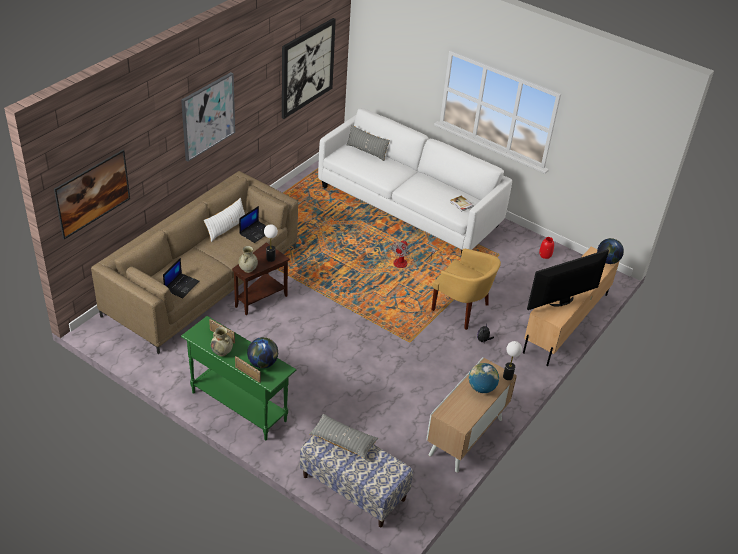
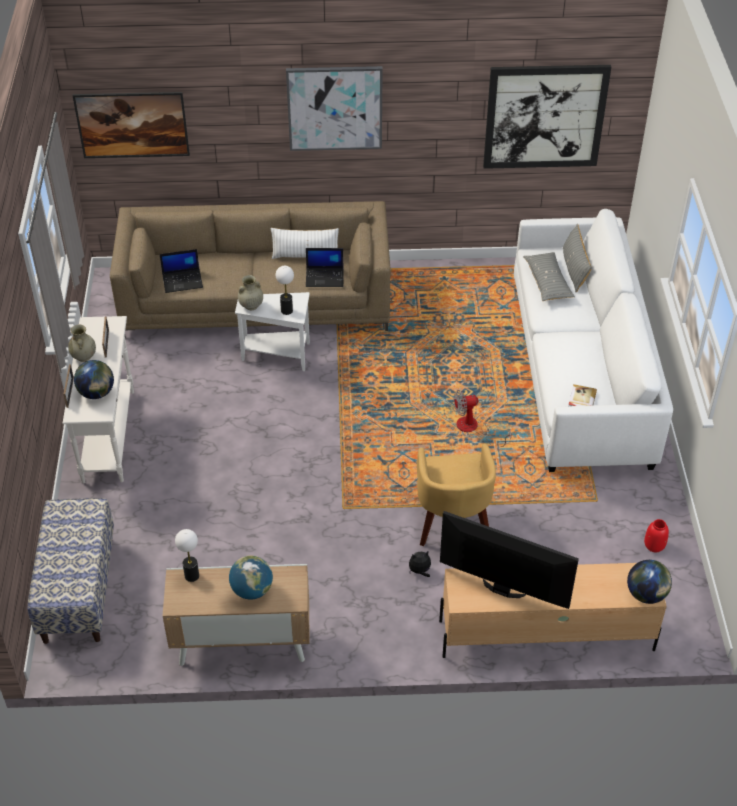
camera: 55 degrees right, 5 degrees up
(239, 406) = (109, 435): green console table -> white console table
(261, 298) = (279, 355): brown side table -> white side table
(343, 440) = (83, 526): grey pillow -> grey pillow (547, 282)
(507, 376) = (296, 603): table lamp -> table lamp (191, 575)

